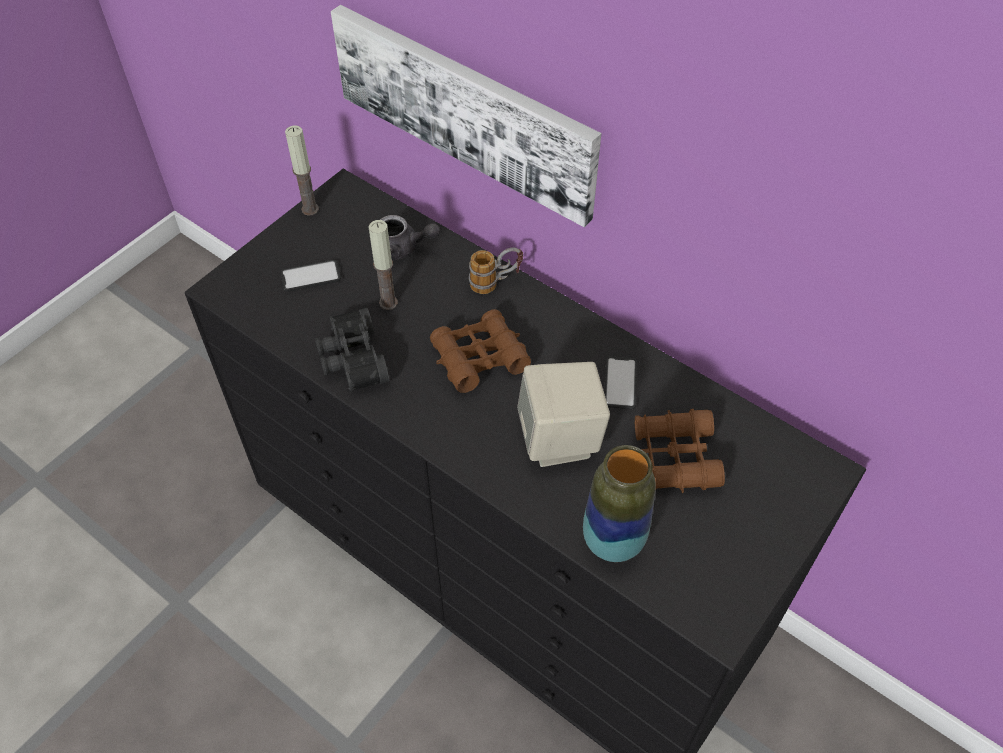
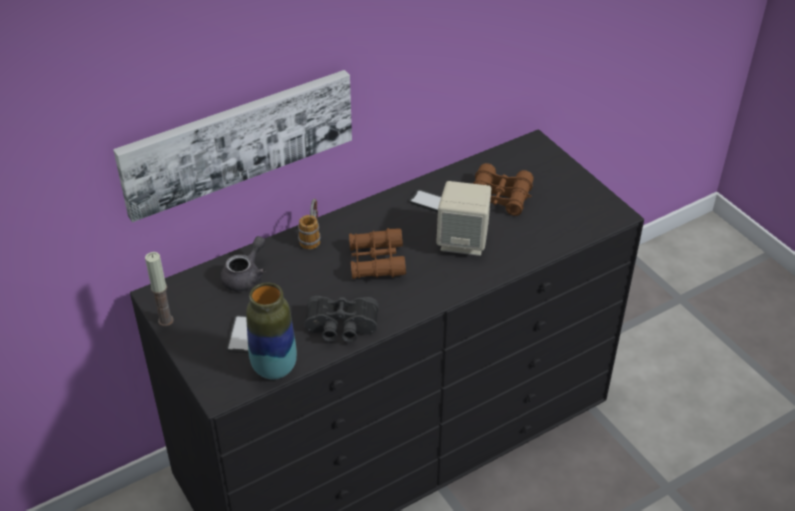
camera: 70 degrees left, 10 degrees down
(388, 303) = (297, 296): candle -> none
(613, 541) = (547, 239): vase -> vase (274, 368)

